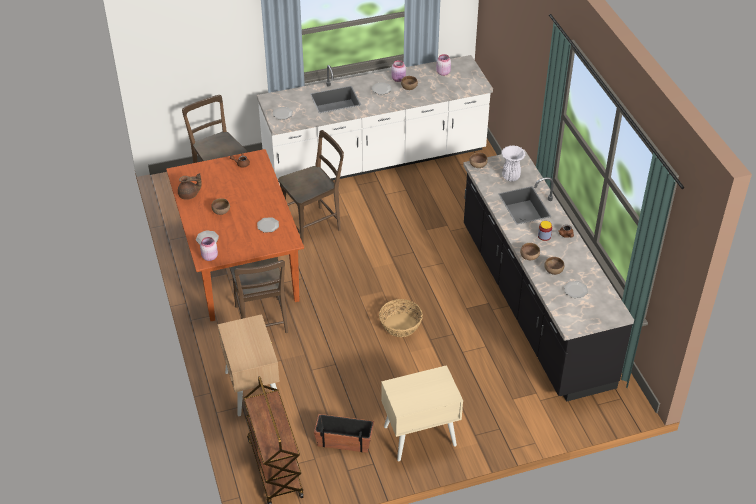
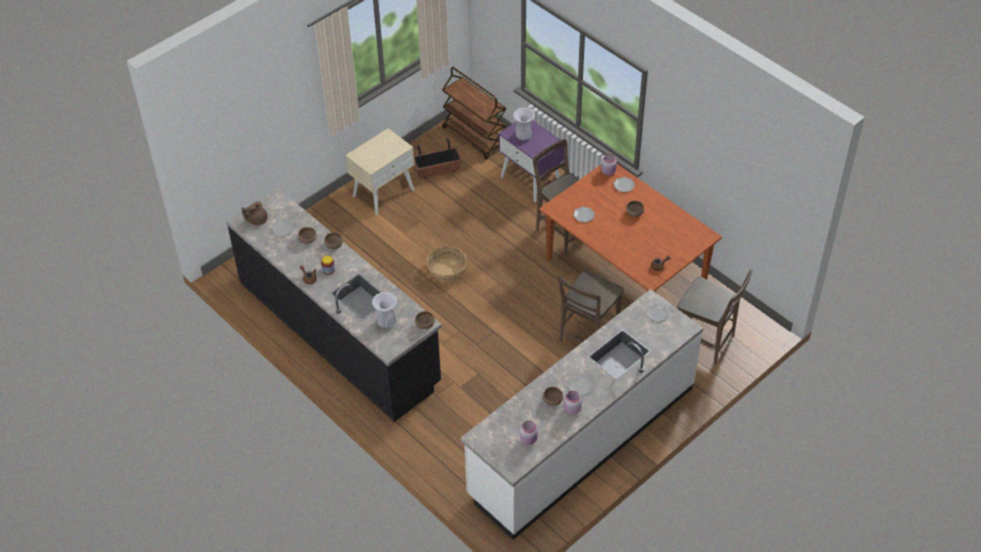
camera: 155 degrees right, 5 degrees up
(189, 195) = (676, 218): brown teapot -> brown teapot (257, 220)
(252, 388) = (531, 180): beige nightstand -> purple nightstand
(253, 347) = (524, 136): none -> white vase

